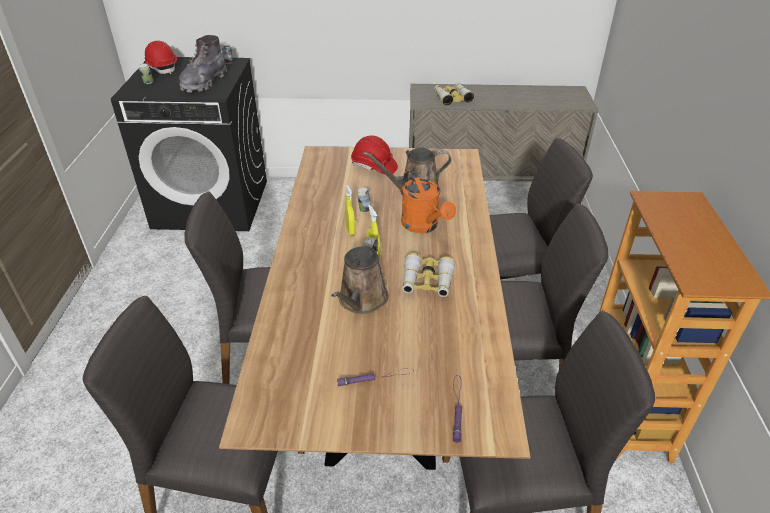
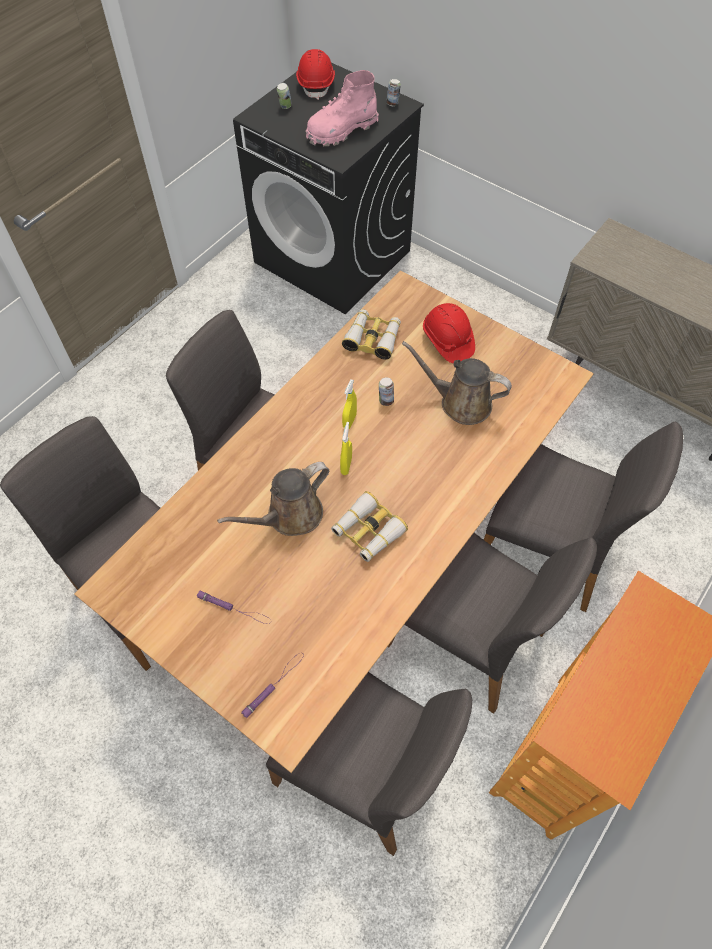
camera: 35 degrees right, 20 degrees up
(204, 82) = (341, 130): grey boot -> pink boot
(424, 226) = (427, 457): orange watering can -> none
(452, 98) = (639, 270): binoculars -> binoculars (372, 338)

